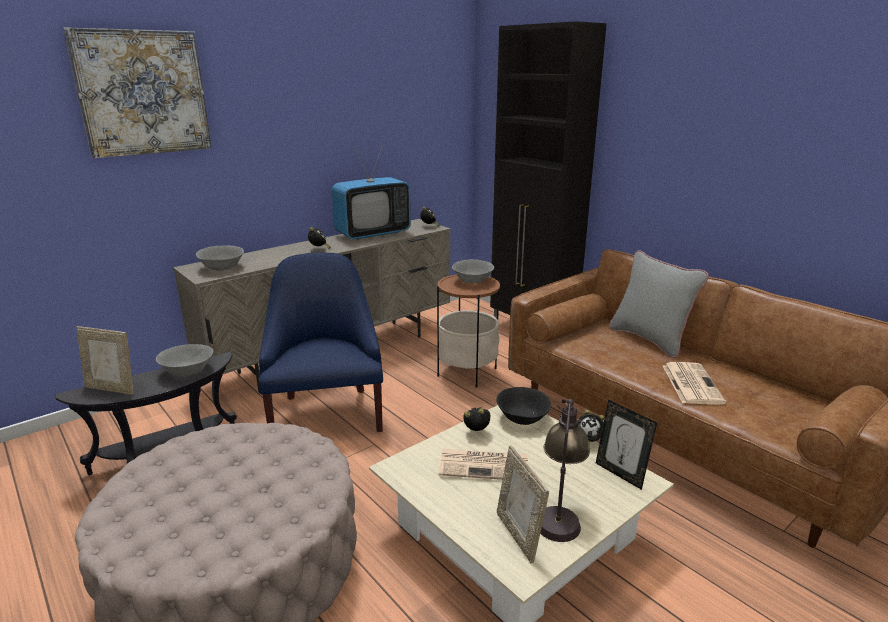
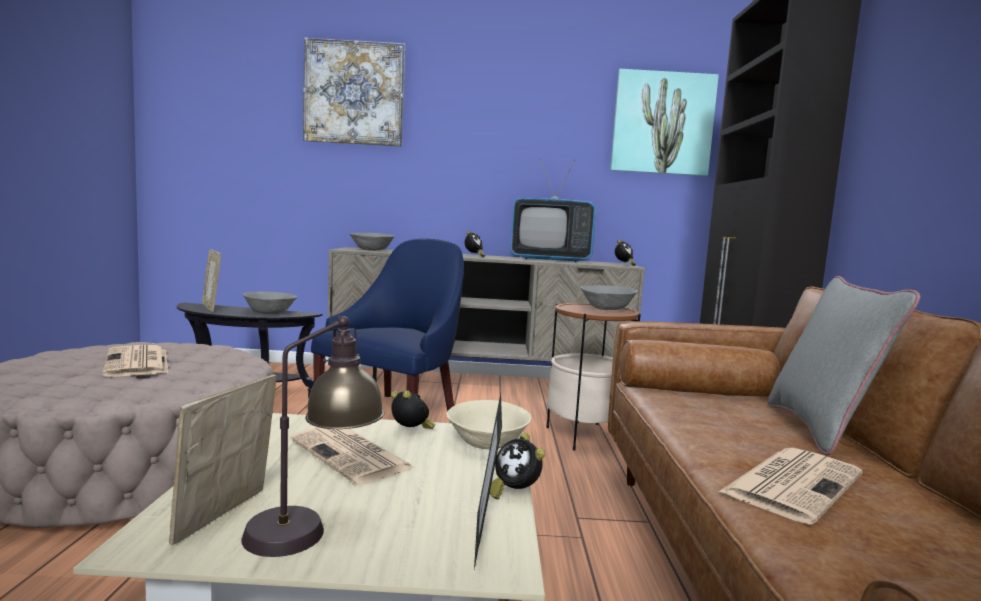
camera: 40 degrees right, 15 degrees down
(223, 480) = (138, 362): none -> newspaper
(427, 95) = (662, 123): none -> picture
(521, 417) = (486, 442): black bowl -> beige bowl

